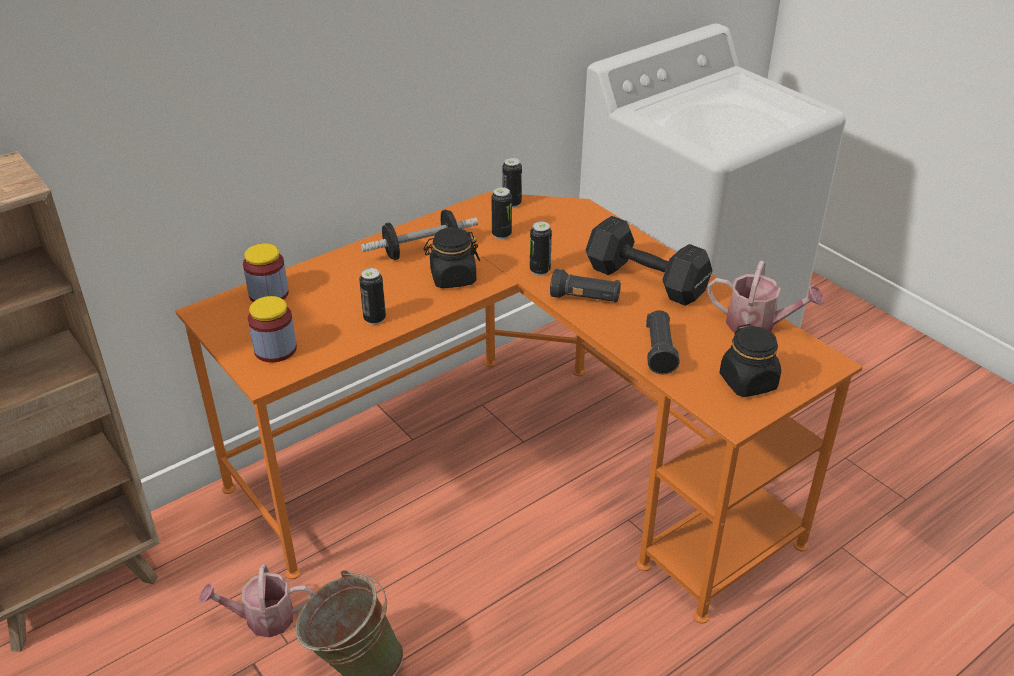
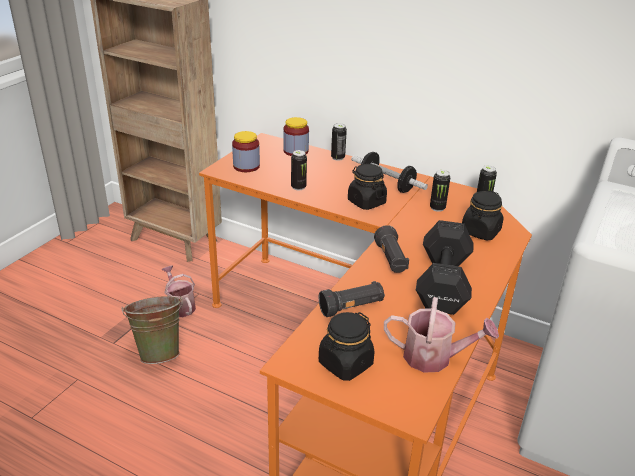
camera: 65 degrees right, 5 degrees down
(540, 270) = (408, 233): can -> can (338, 158)
(567, 225) = (480, 232): none -> black jar
(758, 325) = (434, 357): watering can -> watering can turned 75 degrees counterclockwise

